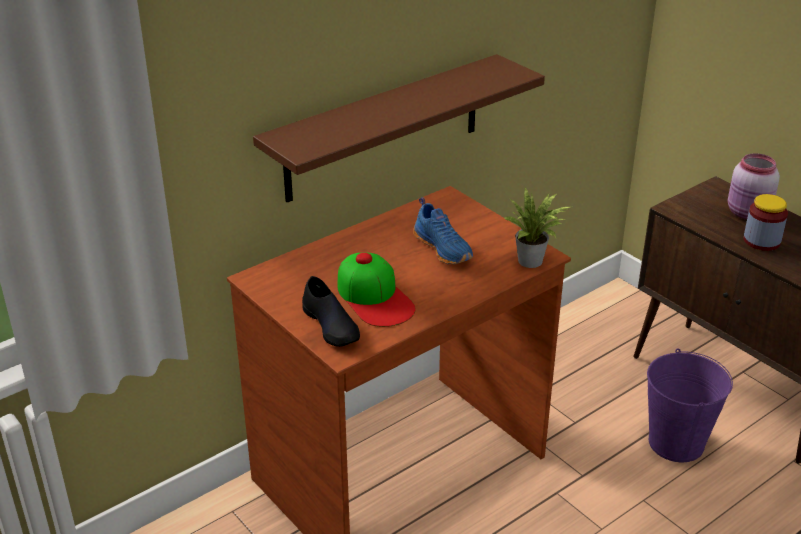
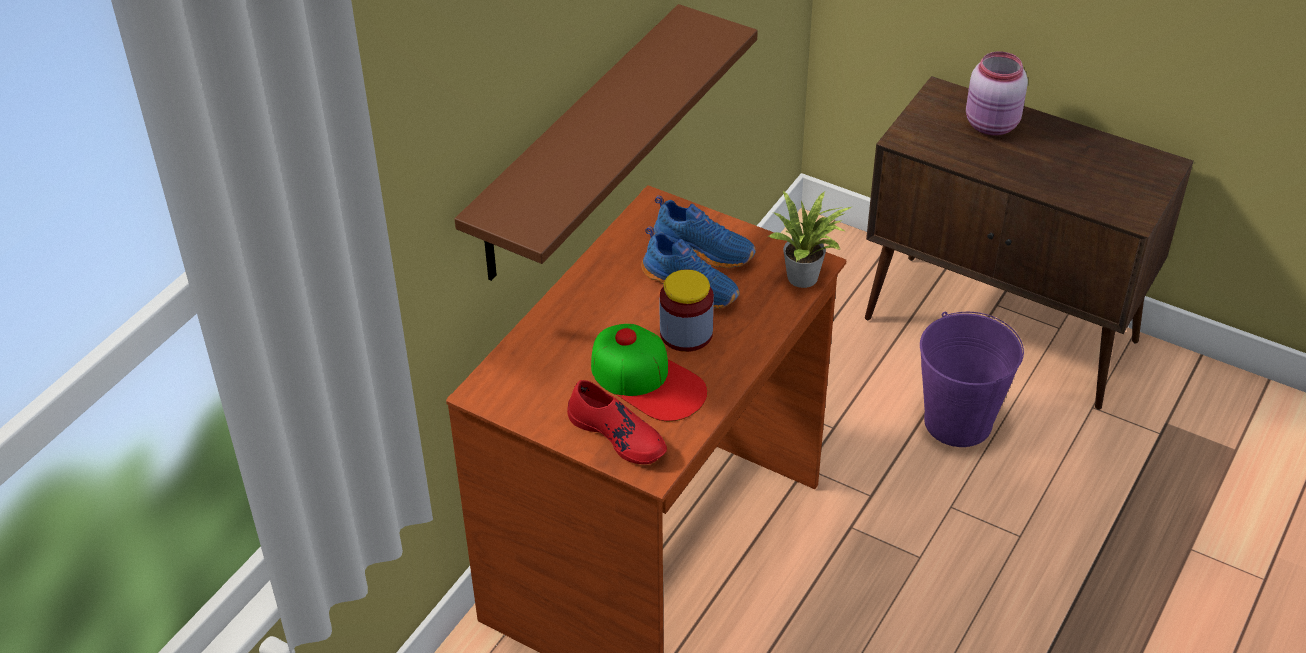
camera: 20 degrees left, 10 degrees up
(331, 325) = (618, 435): black shoe -> red shoe
(467, 229) = (704, 248): none -> blue shoe
(761, 241) = (1023, 163): jar -> jar (686, 333)

